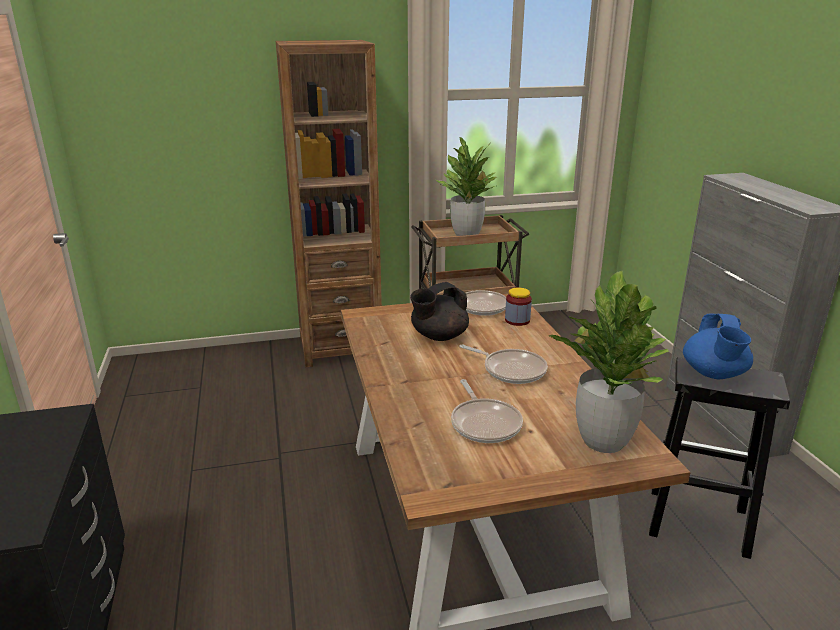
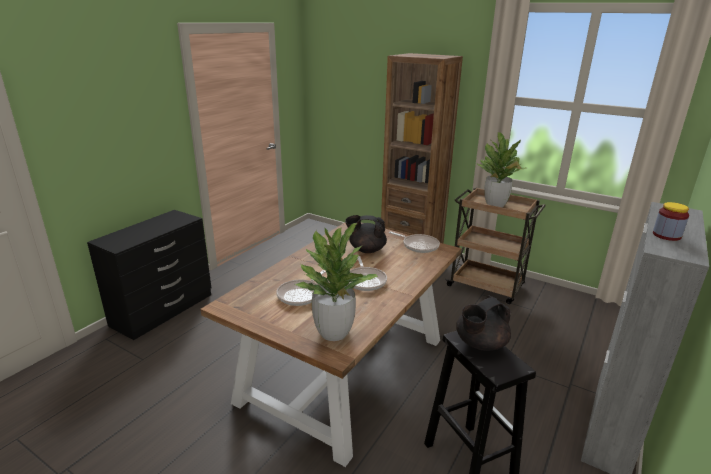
camera: 45 degrees right, 0 degrees up
(517, 320) = (425, 261): jar -> jar (666, 235)
(714, 374) = (480, 344): blue teapot -> black teapot

